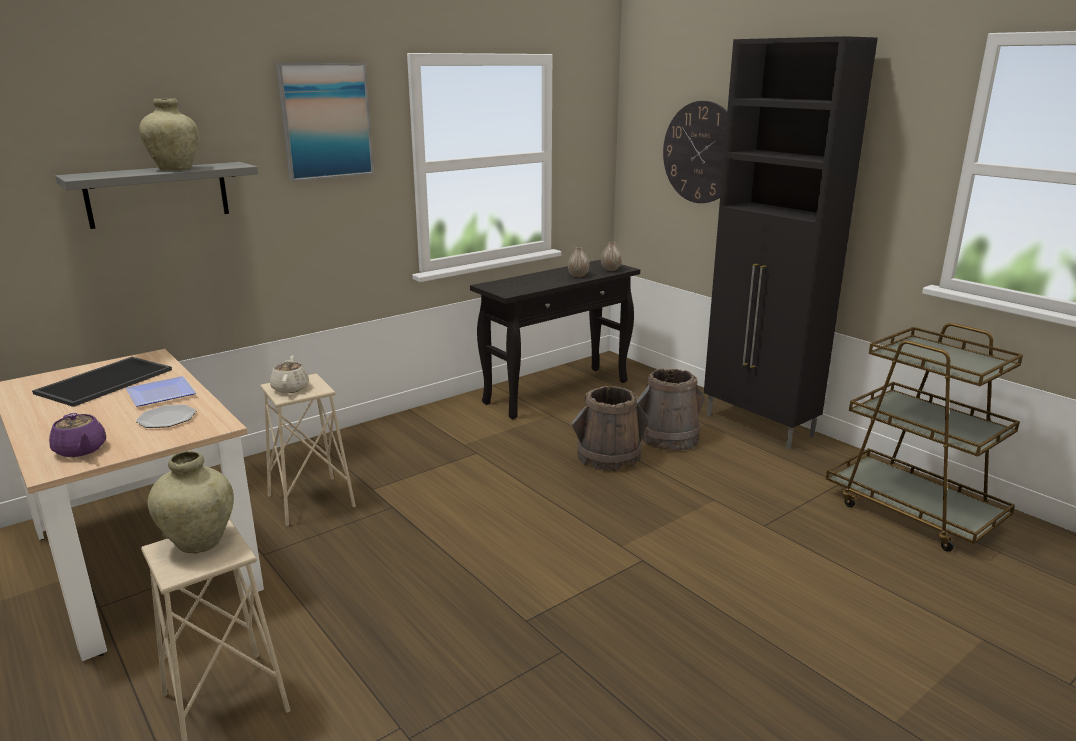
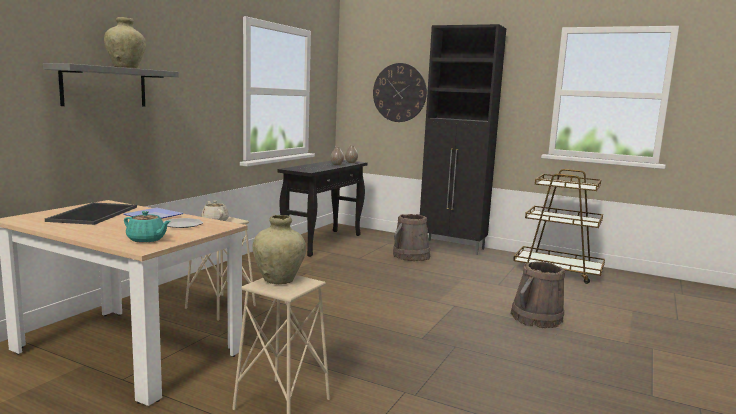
camera: 25 degrees left, 10 degrees down
(81, 450) = (147, 239): purple teapot -> turquoise teapot
(326, 121) = (201, 51): picture -> none
(608, 457) = (387, 267): brown bucket -> brown bucket (536, 318)

